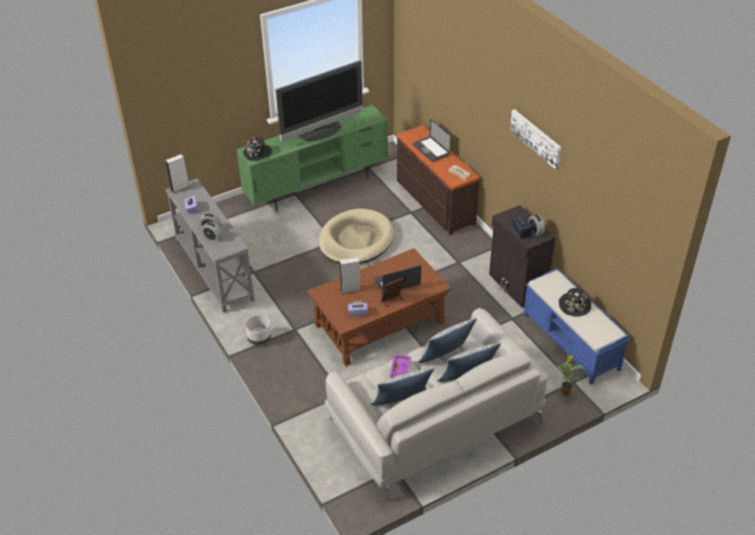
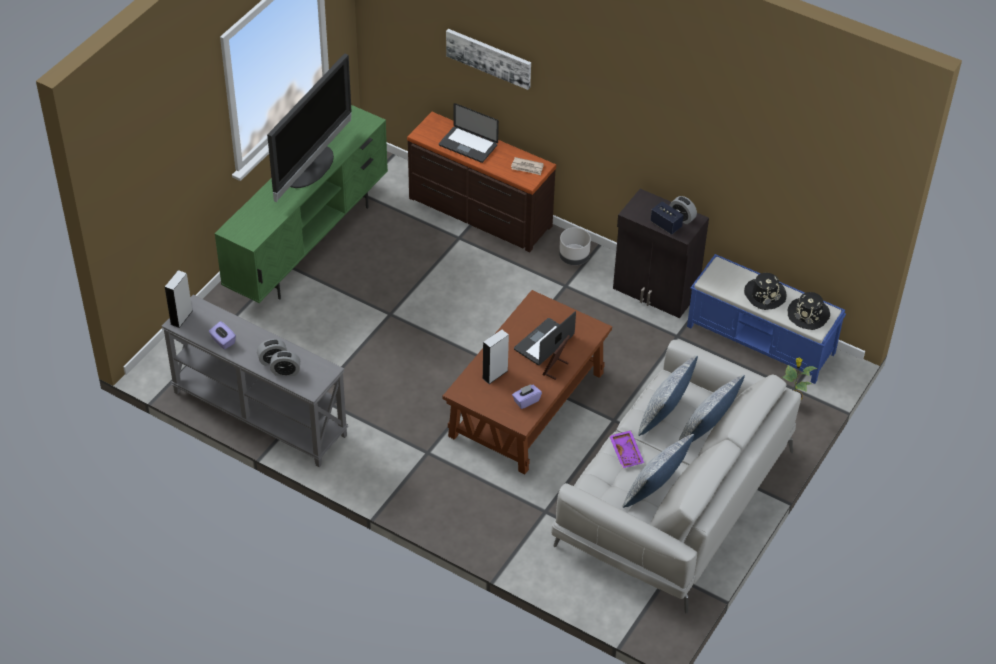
camera: 30 degrees left, 5 degrees up
(257, 153) = (249, 229): black hat -> black hat (808, 314)
(259, 339) = (392, 482): grey planter -> grey planter (574, 257)
(356, 240) = (416, 303): beige dog bed -> none
(536, 138) = (660, 102): picture -> picture (489, 57)

